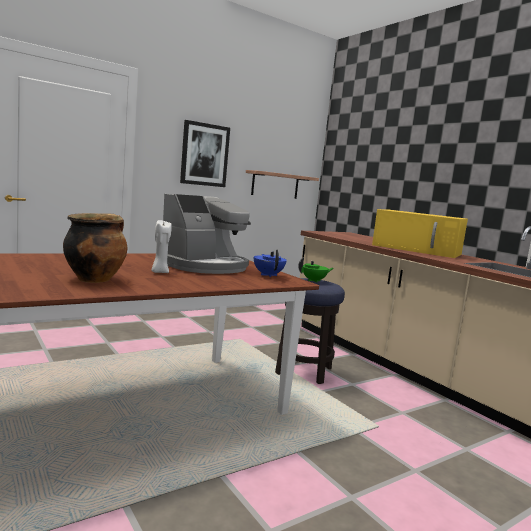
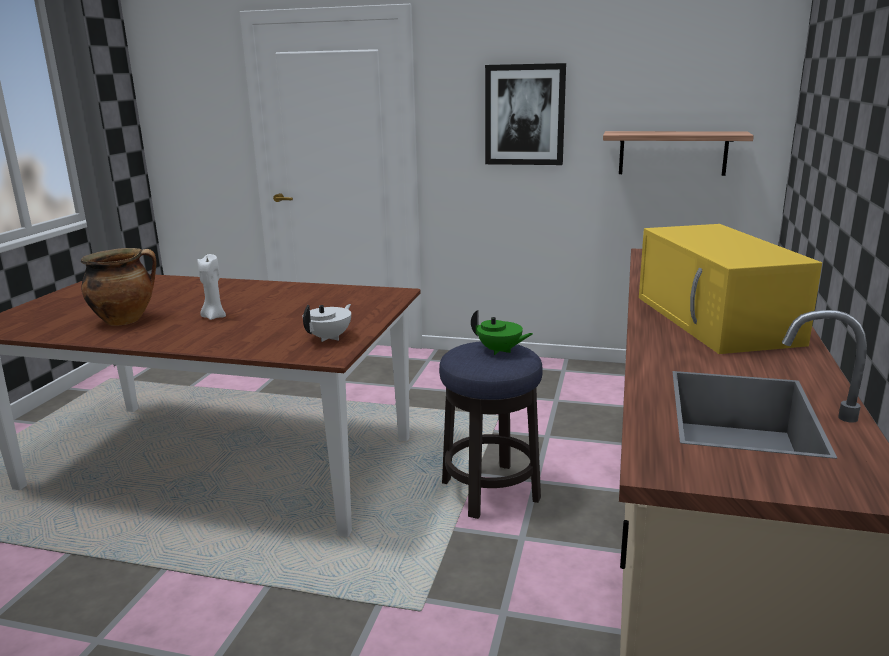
camera: 50 degrees right, 10 degrees up
(205, 266) = (298, 312): coffee machine -> none
(268, 275) = (329, 338): blue teapot -> white teapot

